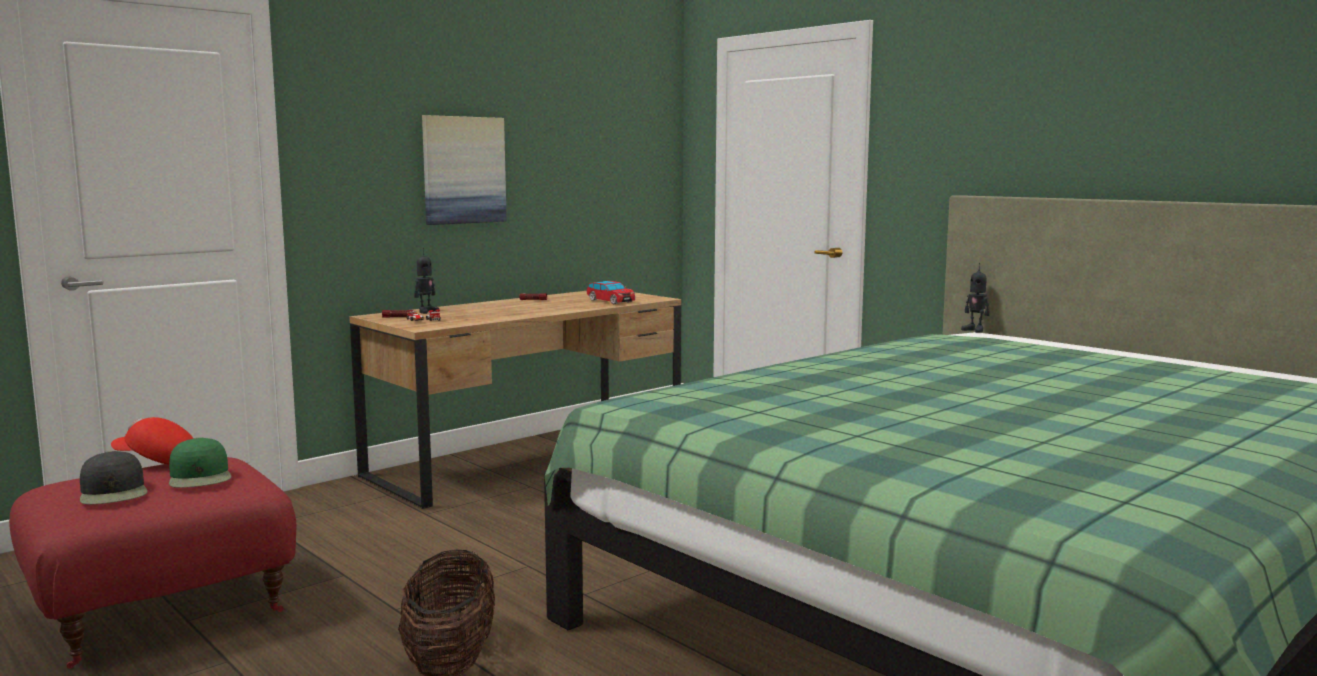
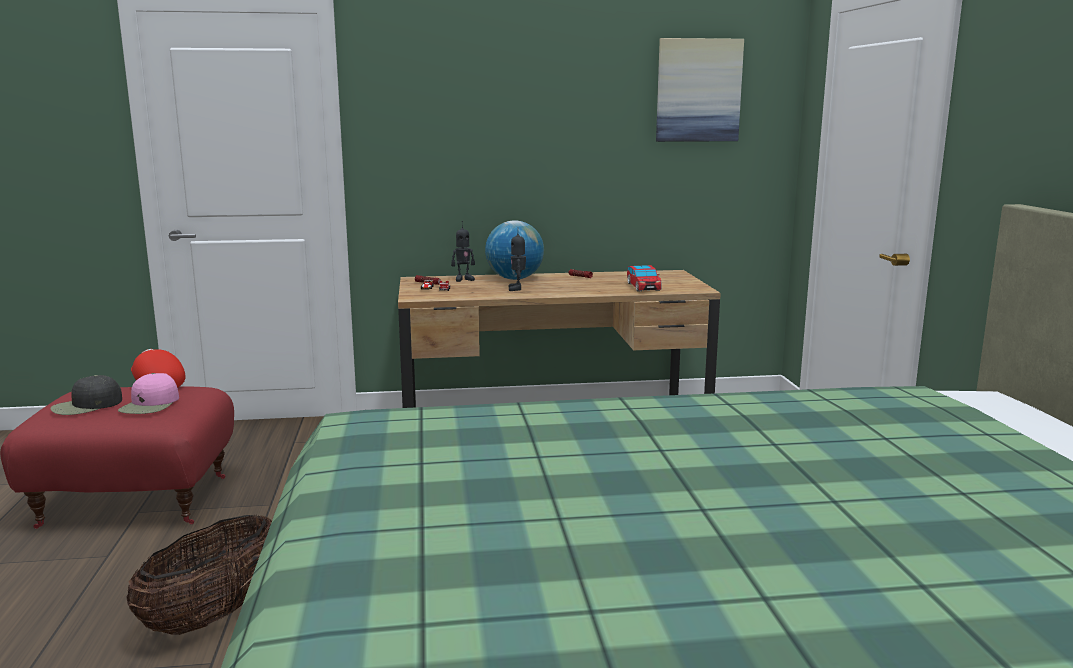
camera: 35 degrees right, 5 degrees up
(114, 492) = (86, 406): black cap -> black cap turned 45 degrees clockwise
(200, 477) = (150, 404): green cap -> pink cap
(463, 170) = (522, 148): picture -> picture (698, 90)
(476, 307) = (514, 279): none -> globe
(975, 330) = (997, 390): toy robot -> toy robot (517, 289)

